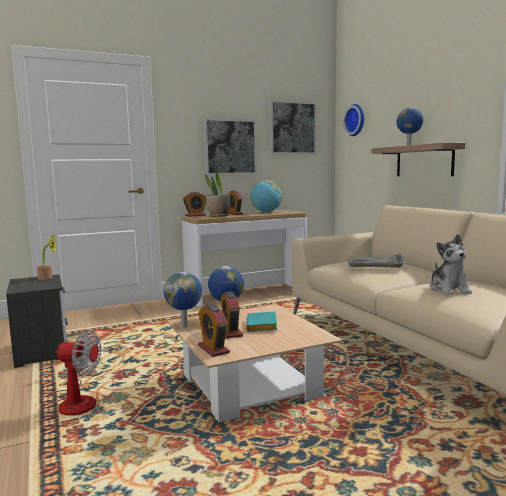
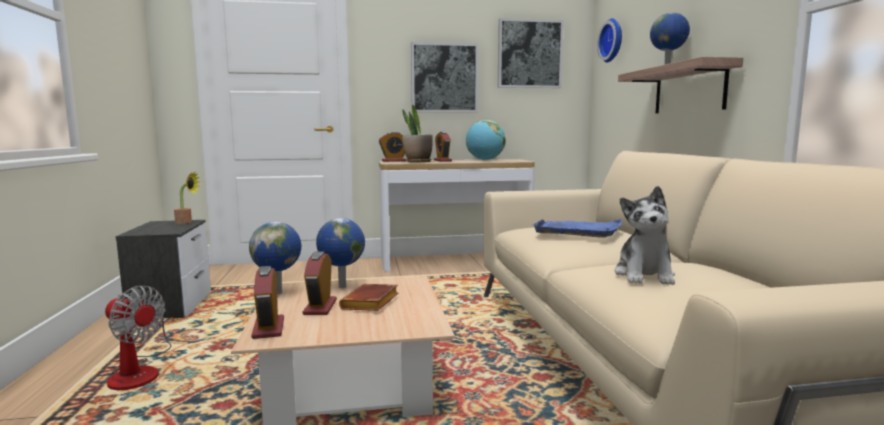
camera: 15 degrees right, 0 degrees up
(263, 326) = (371, 303): turquoise book -> brown book
(376, 263) = (578, 230): grey tray -> blue tray

